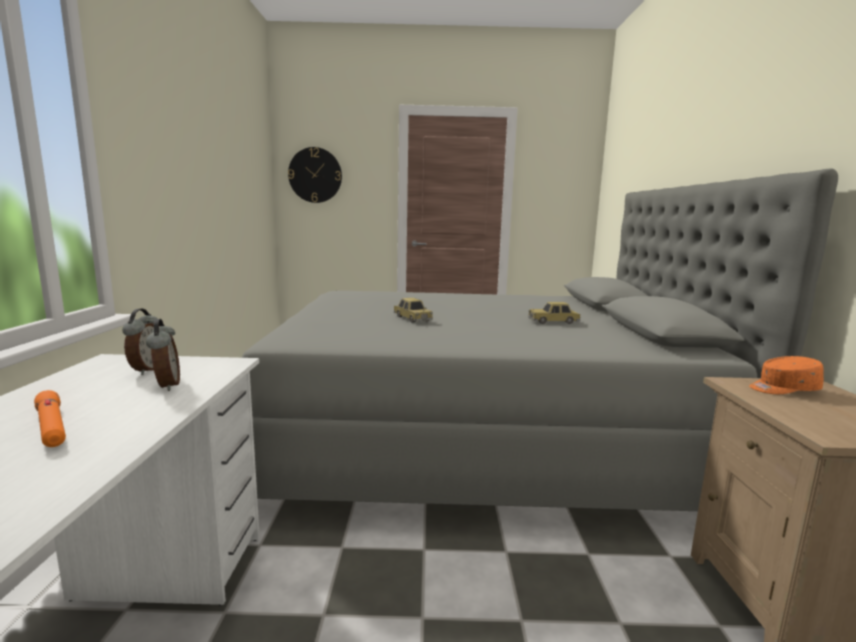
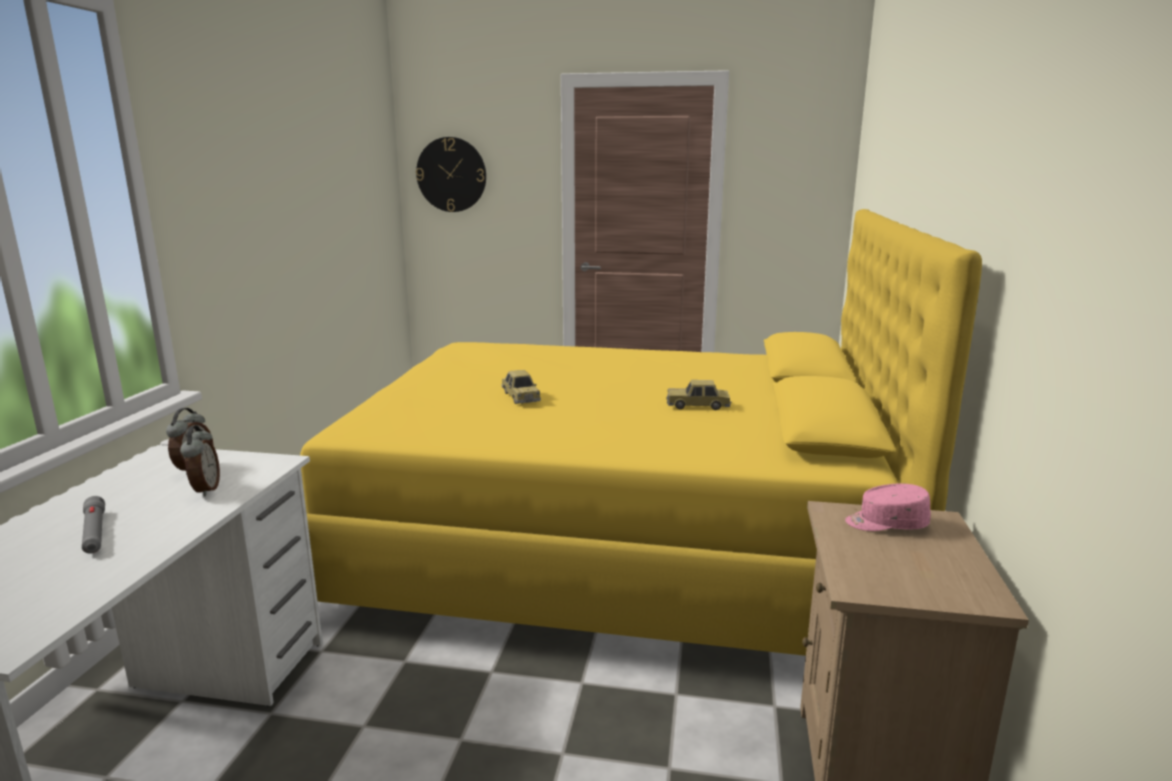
camera: 10 degrees right, 5 degrees up
(51, 427) = (94, 533): orange flashlight -> grey flashlight
(476, 437) = (614, 542): grey bed -> yellow bed
(783, 389) = (886, 523): orange cap -> pink cap

